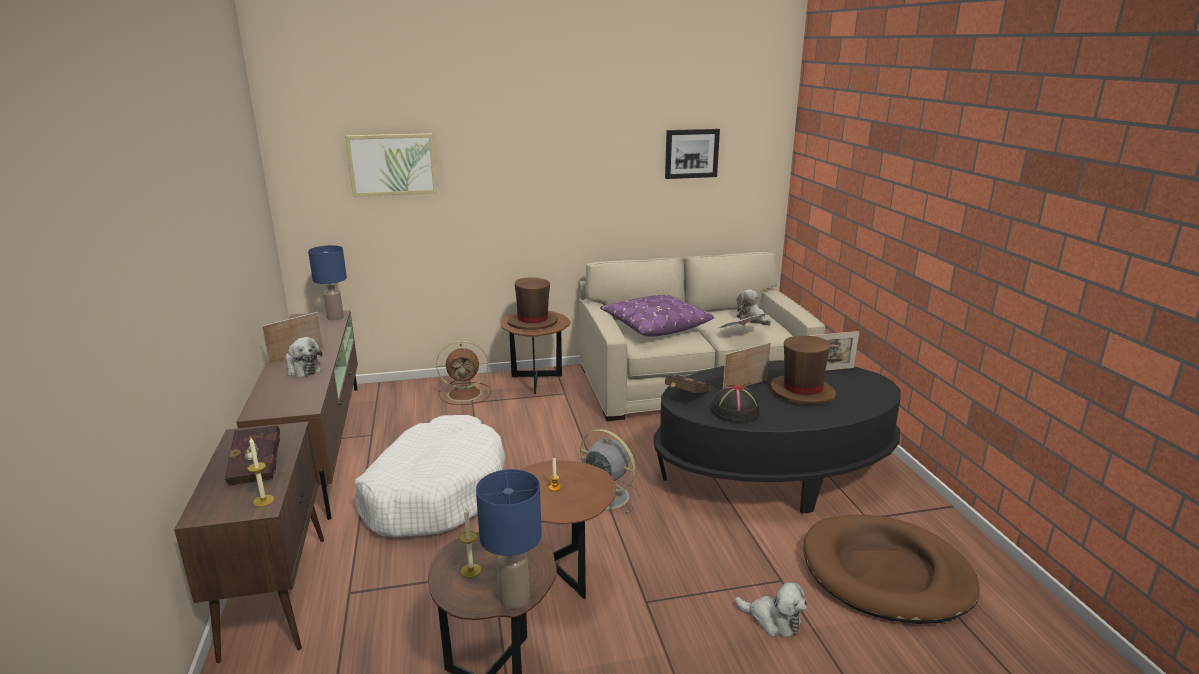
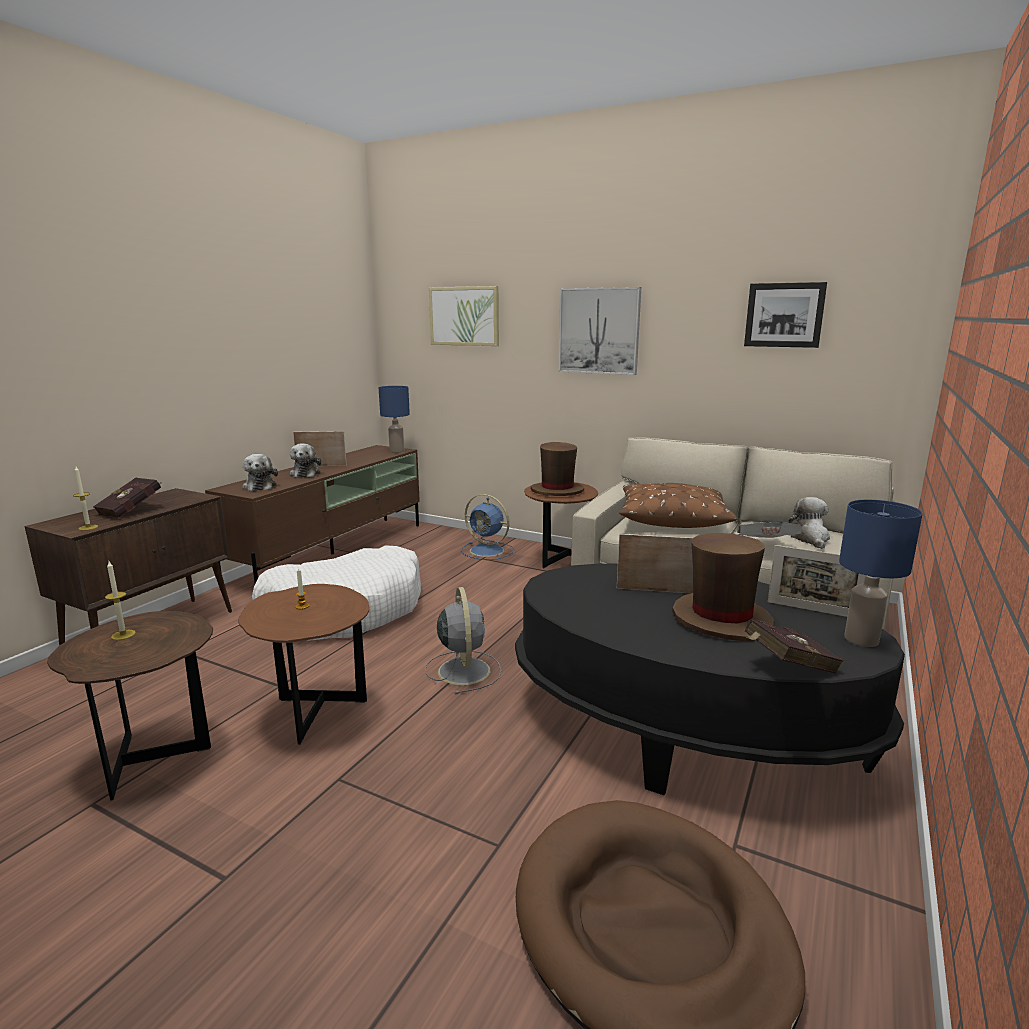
camera: 40 degrees right, 5 degrees down
(466, 394) = (488, 551): brown fan -> blue fan
(515, 599) = (95, 668): blue table lamp -> blue table lamp (862, 640)
(542, 172) = (599, 331): none -> picture
(654, 325) = (672, 518): purple pillow -> brown pillow
(685, 396) = (566, 579): red book -> red book (785, 666)
(734, 412) = (590, 609): black hat -> none
(773, 620) = (417, 880): plush toy -> plush toy (260, 486)

